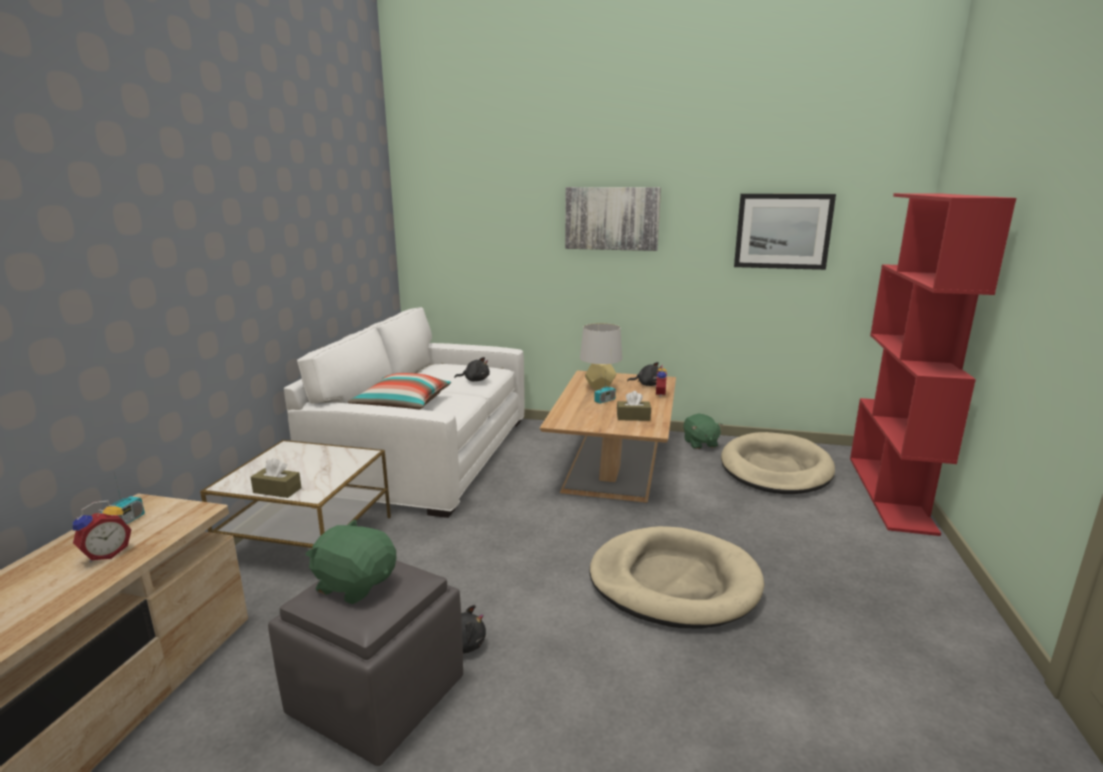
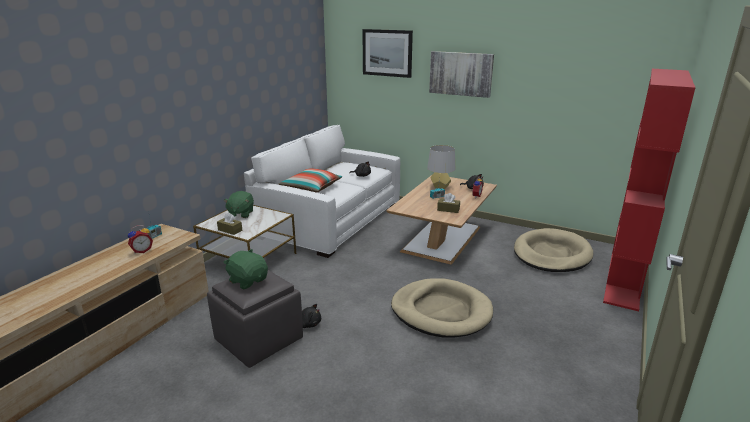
camera: 15 degrees right, 5 degrees up
(700, 443) = (509, 231): green plush toy -> green plush toy (240, 214)
(782, 231) = (577, 89): picture -> picture (387, 53)

